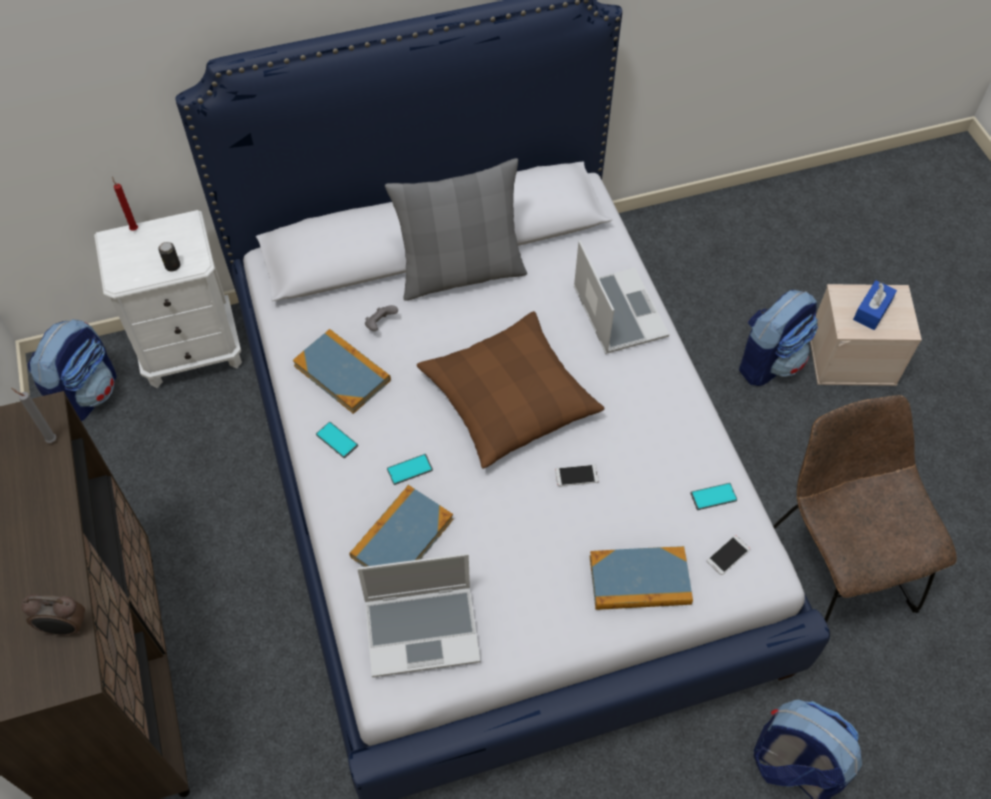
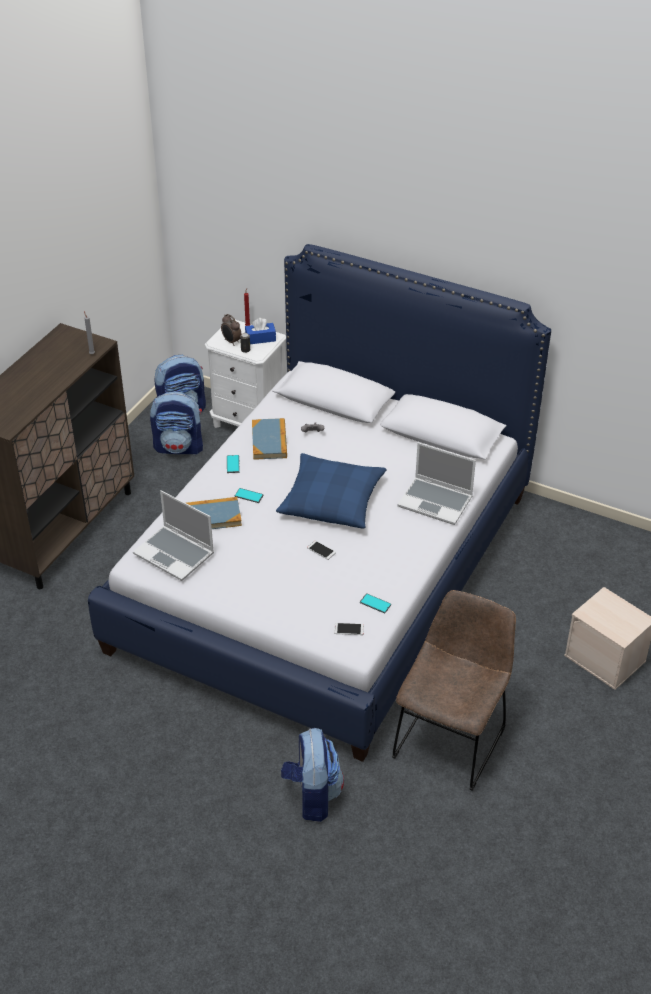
camera: 45 degrees right, 15 degrees down
(65, 627) = (22, 413): alarm clock -> alarm clock (231, 341)
(461, 273) = (379, 437): grey pillow -> none
(509, 398) = (332, 500): brown pillow -> blue pillow
(617, 312) = (436, 502): laptop -> laptop turned 90 degrees clockwise
(639, 580) = (293, 607): book -> none
(769, 361) = (549, 625): backpack -> backpack (179, 447)
(872, 310) = (613, 615): blue tissue box -> blue tissue box (260, 338)

